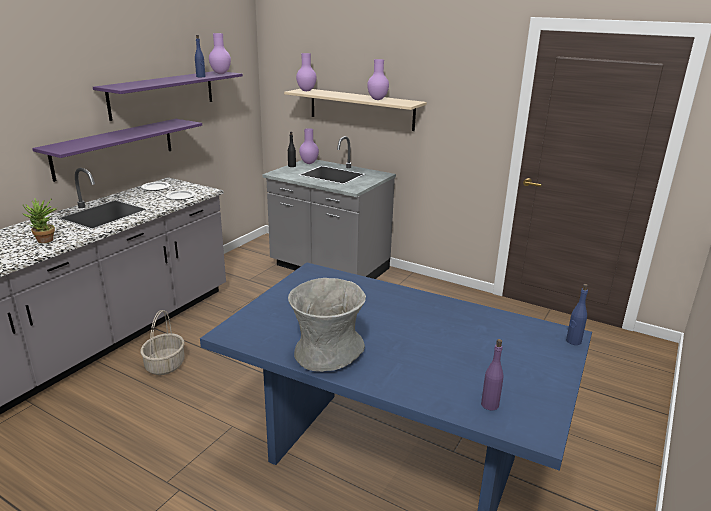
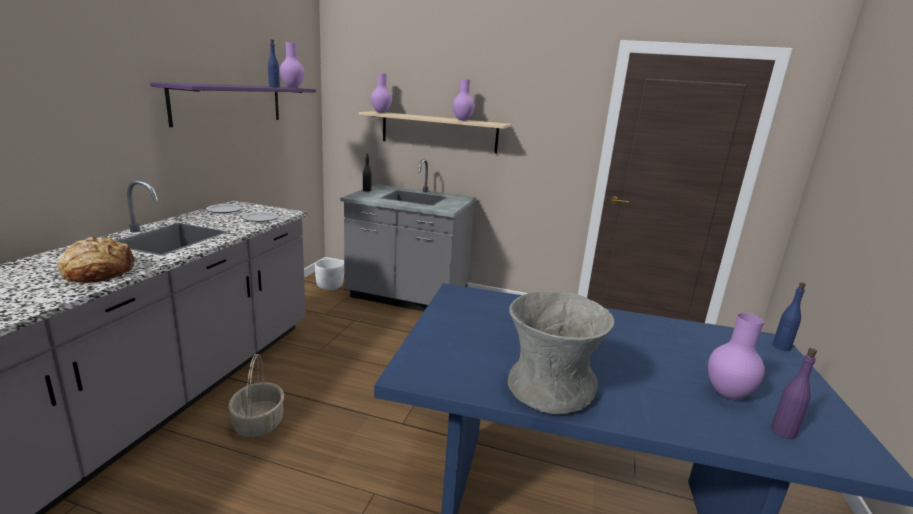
camera: 15 degrees left, 5 degrees down
(46, 241) = (99, 272): potted plant -> bread
(114, 148) = (174, 161): purple shelf -> none
(262, 254) = (330, 286): none -> white planter
(309, 163) = (382, 188): purple vase -> purple vase (728, 395)

